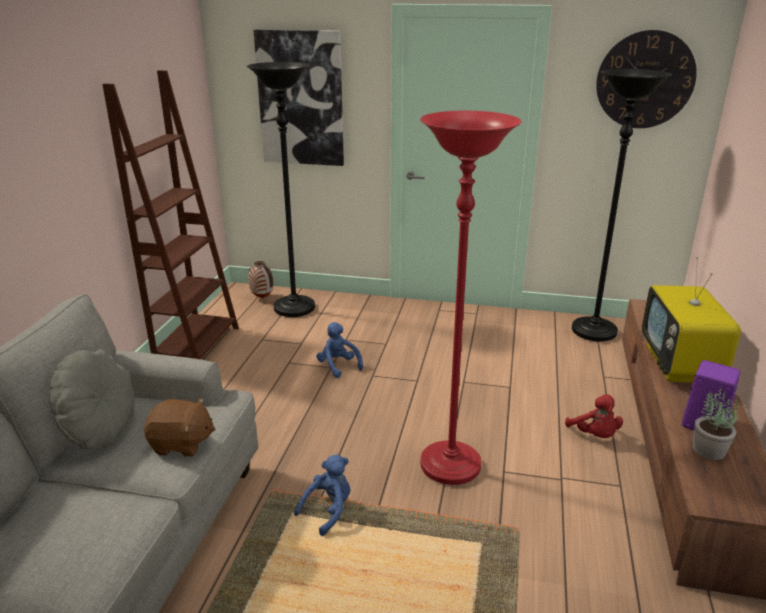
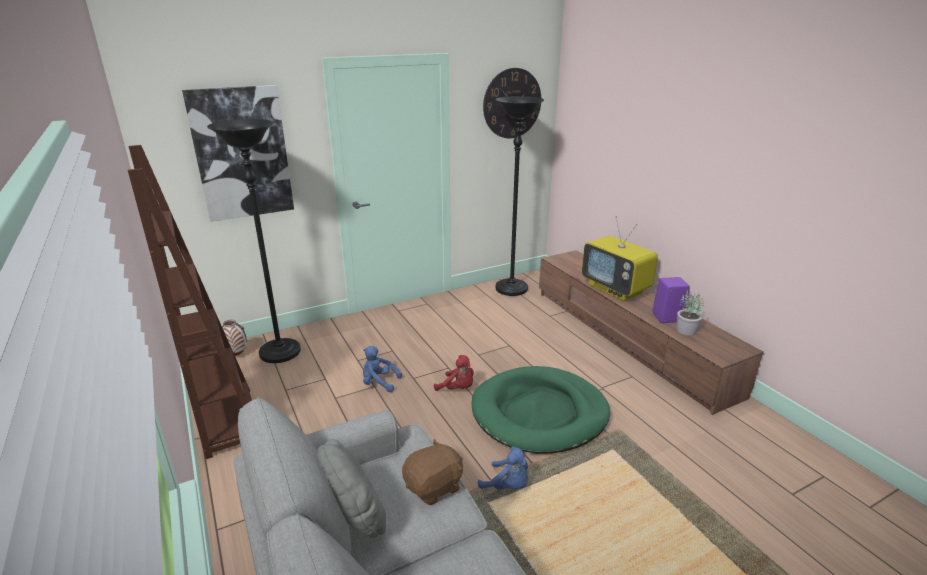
camera: 40 degrees left, 0 degrees up
(328, 510) = (507, 486): blue plush toy -> blue plush toy turned 120 degrees clockwise
(450, 466) = (539, 413): red floor lamp -> green dog bed
(594, 435) = (587, 354): red plush toy -> red plush toy (457, 388)

